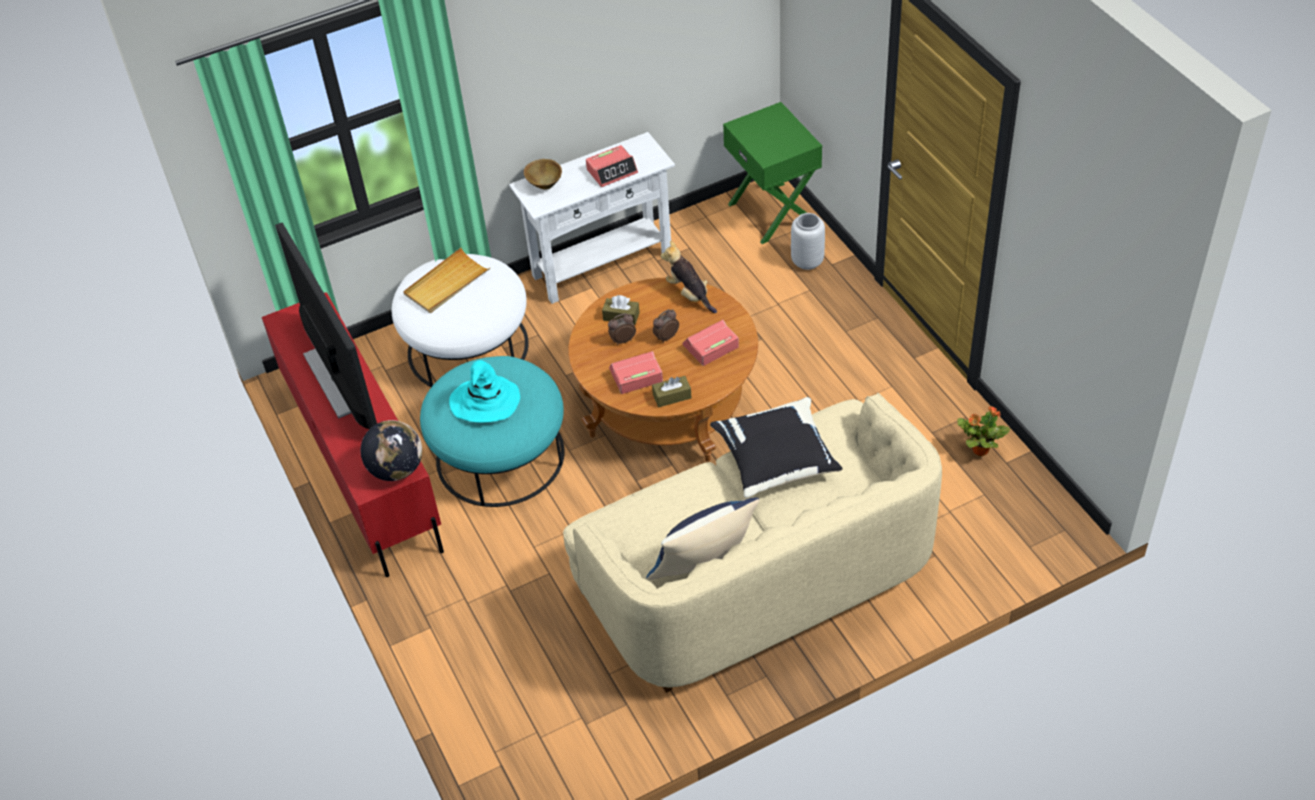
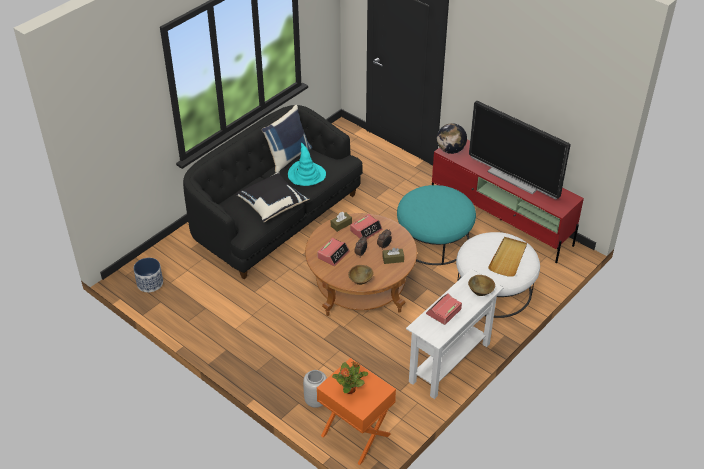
camera: 155 degrees right, 5 degrees down
(485, 402) = (438, 204): turquoise hat -> turquoise hat (306, 175)
(689, 294) = (360, 281): plush toy -> brown bowl
(757, 578) = (275, 219): beige sofa -> black sofa
(773, 212) = (355, 435): green nightstand -> orange nightstand
(979, 450) = (176, 305): potted plant -> potted plant (350, 389)
(1021, 502) = (149, 283): none -> planter

